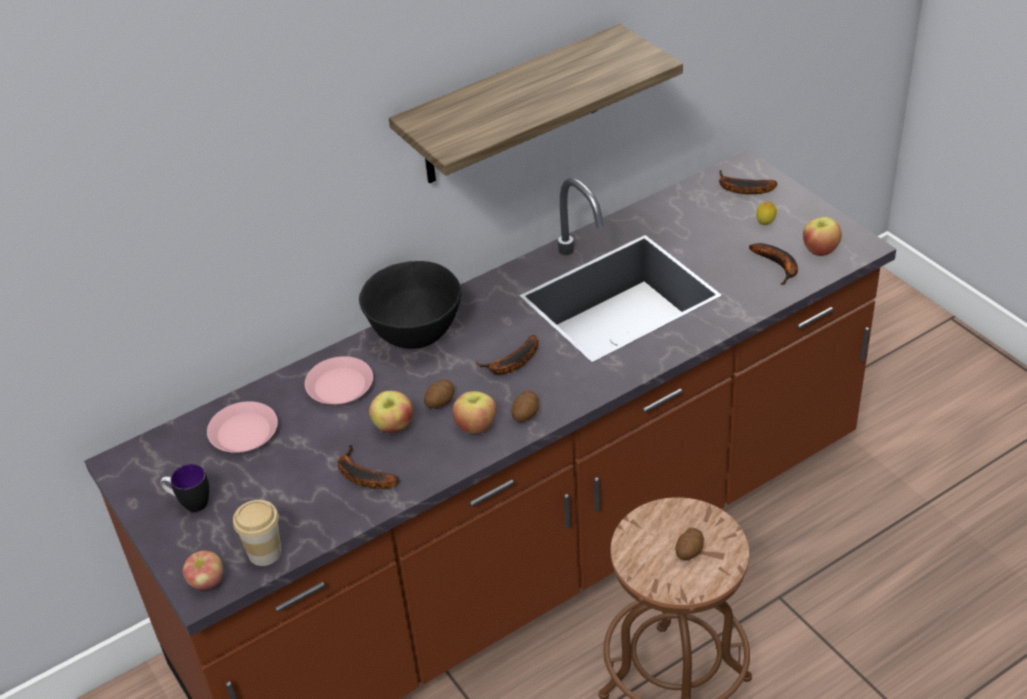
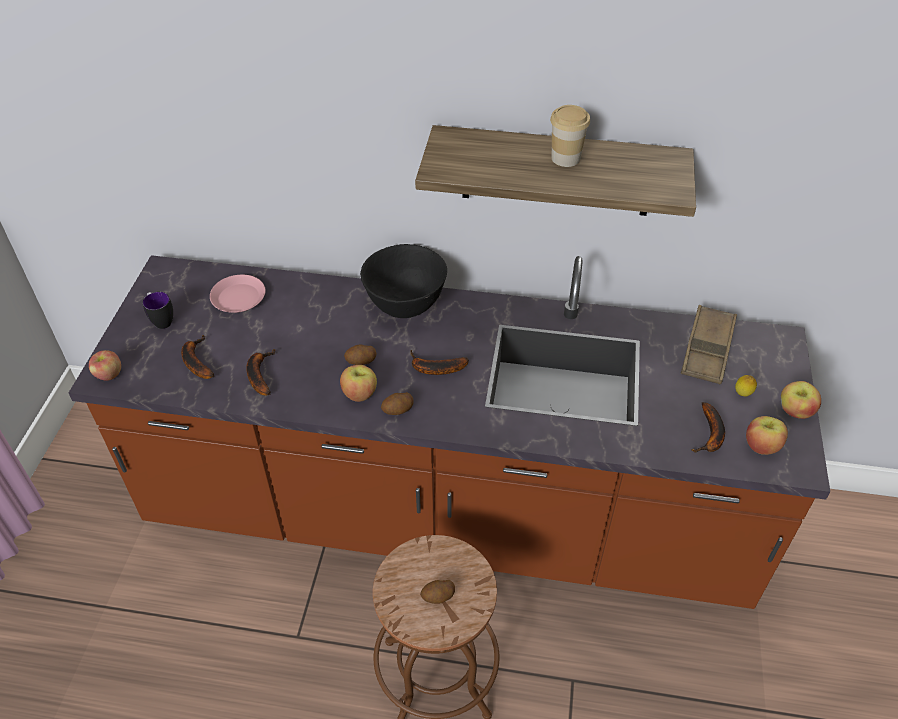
camera: 40 degrees right, 5 degrees up
(265, 552) = (155, 381): cup -> cup (565, 158)
(340, 386) = (322, 307): pink plate -> none
(393, 426) = (315, 356): apple -> apple (795, 411)
(702, 208) = (707, 349): none -> brown tray
(741, 189) = (758, 355): banana -> banana (196, 361)

